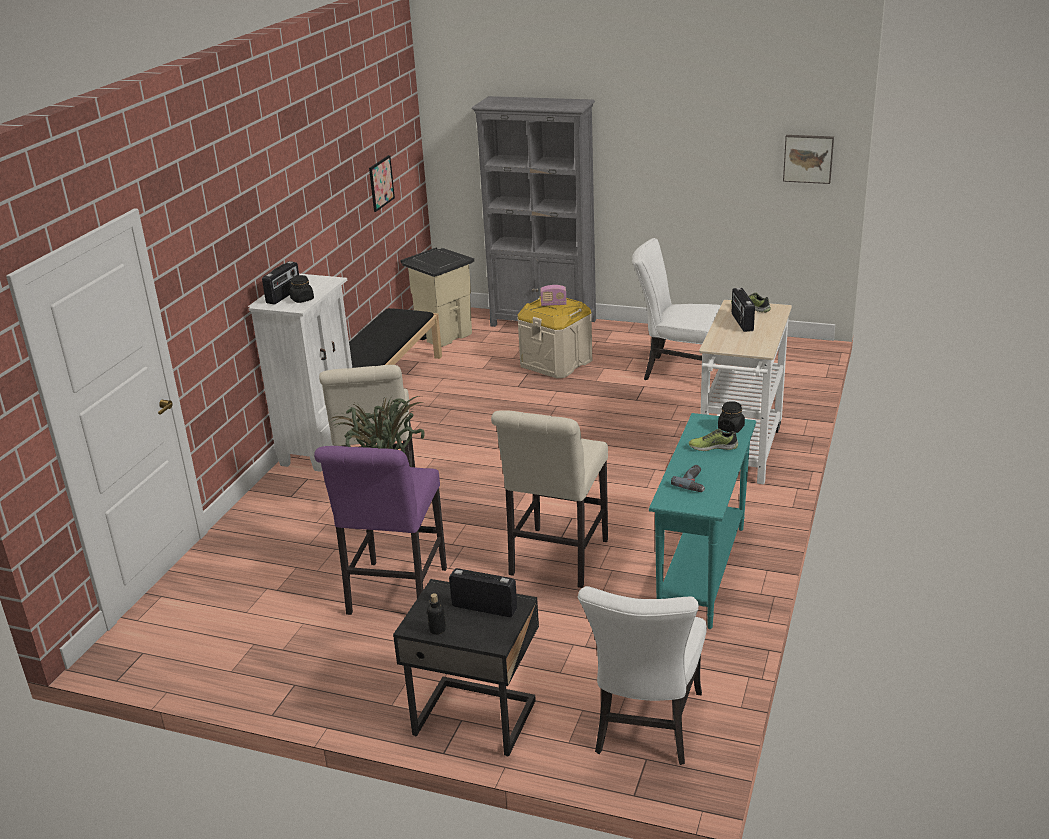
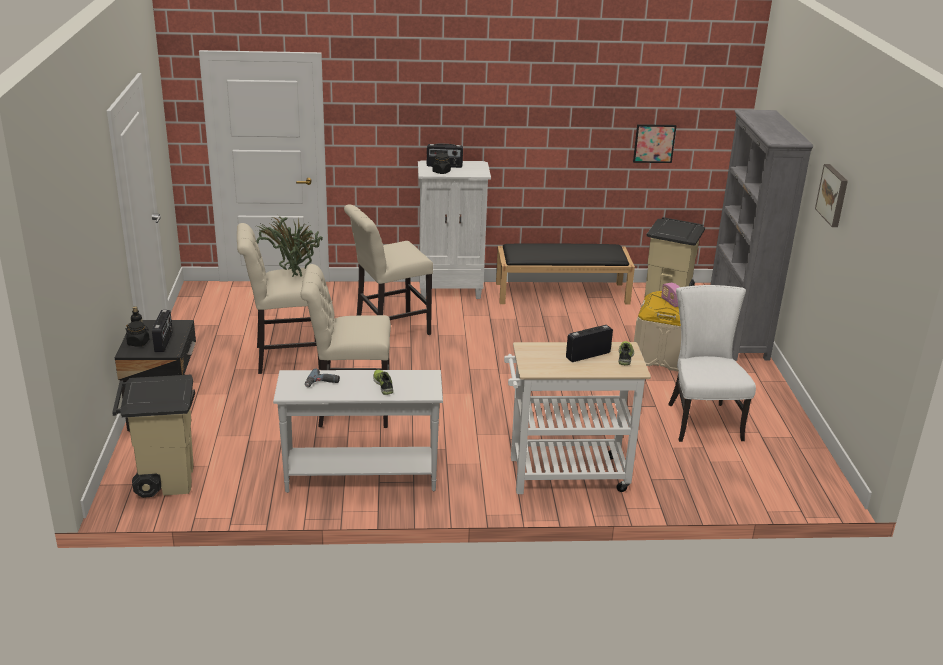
camera: 65 degrees right, 0 degrees up
(394, 595) = (284, 358): purple stool -> beige stool
(645, 727) = (164, 479): white chair -> beige trash can
(703, 573) = (360, 479): turquoise console table -> white console table
(731, 428) = (421, 389): black jar -> black jar (138, 343)
(808, 158) = (896, 290): picture -> picture (833, 195)

